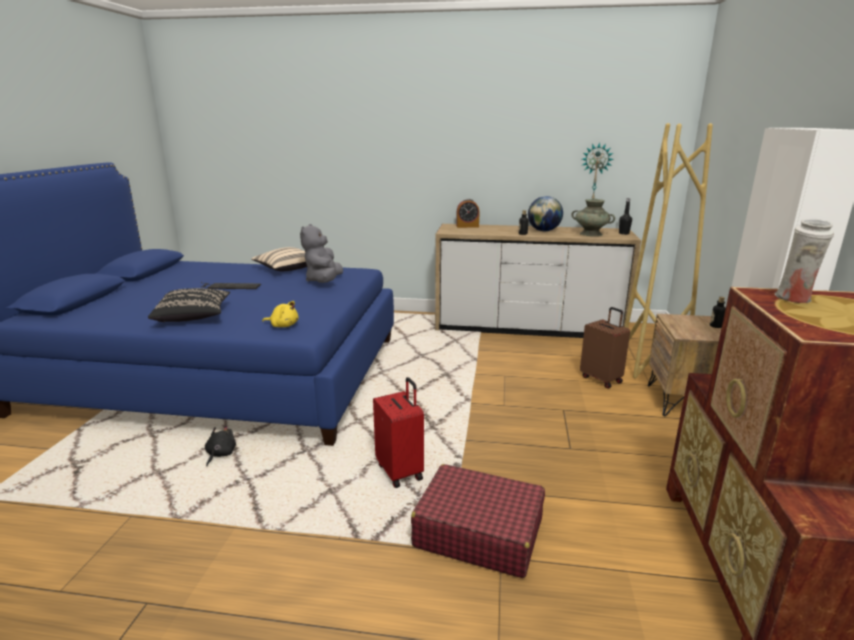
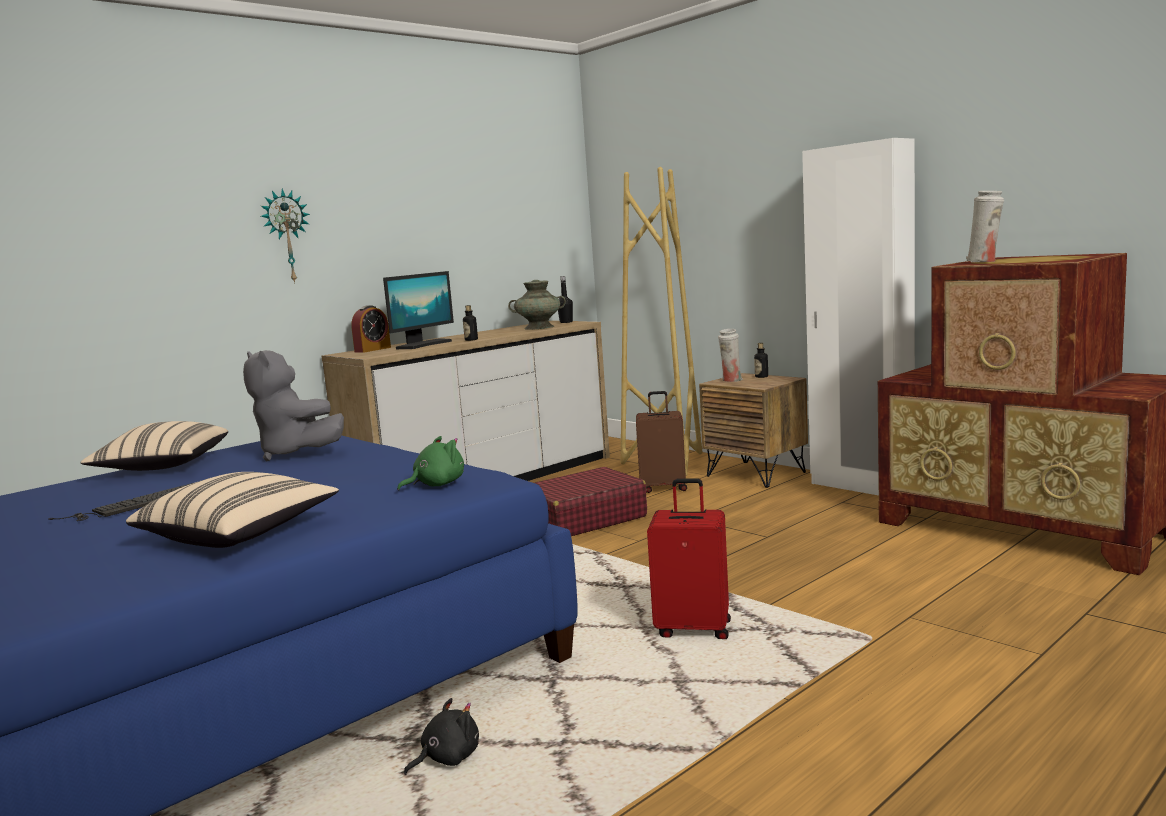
camera: 50 degrees left, 10 degrees down
(193, 317) = (240, 534): black pillow -> beige pillow
(220, 454) = (447, 758): black plush toy -> black plush toy turned 90 degrees clockwise
(283, 325) = (436, 485): yellow plush toy -> green plush toy
(478, 532) = (859, 616): red suitcase -> red suitcase (583, 519)
(493, 230) = (423, 345): none -> monitor
(544, 231) = (481, 335): globe -> none
(595, 172) = (504, 251): wall clock -> wall clock (286, 236)
(684, 320) = (731, 380): none -> white vase

